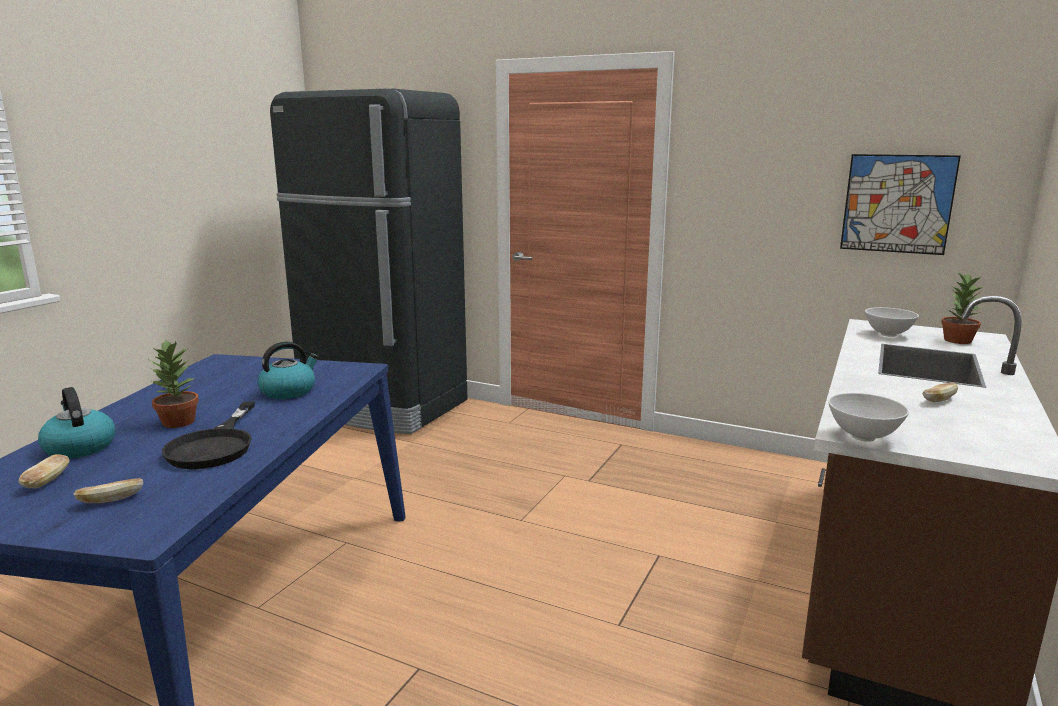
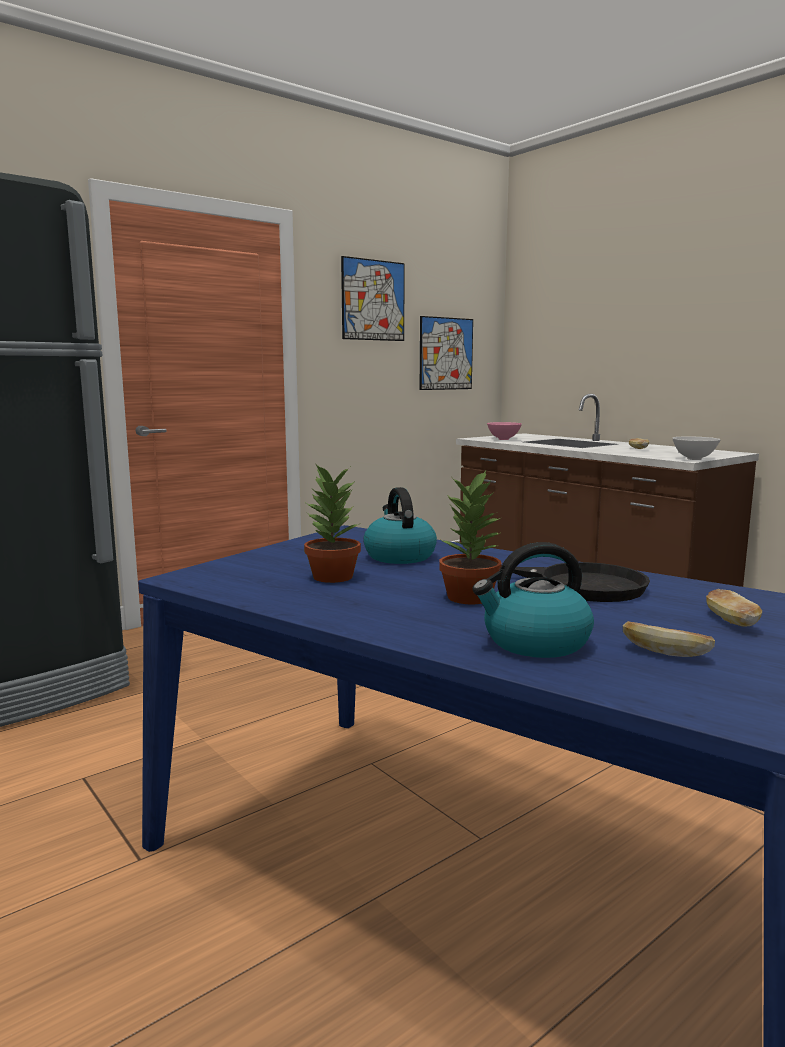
camera: 65 degrees left, 5 degrees down
(774, 138) = (373, 300): none -> picture
(888, 334) = (503, 439): white bowl -> pink bowl
(957, 340) = (528, 436): potted plant -> potted plant (331, 576)

